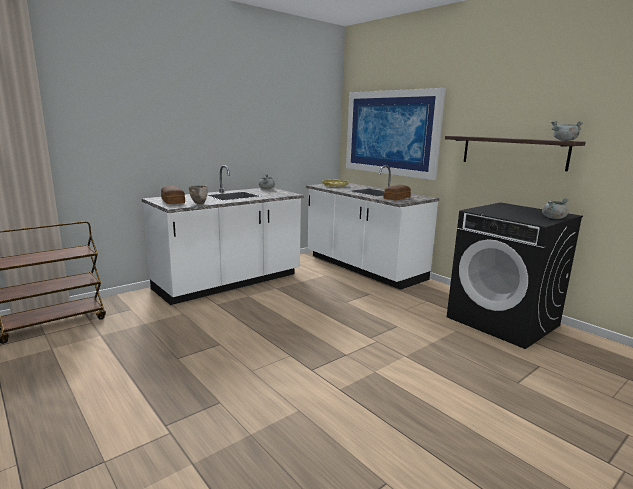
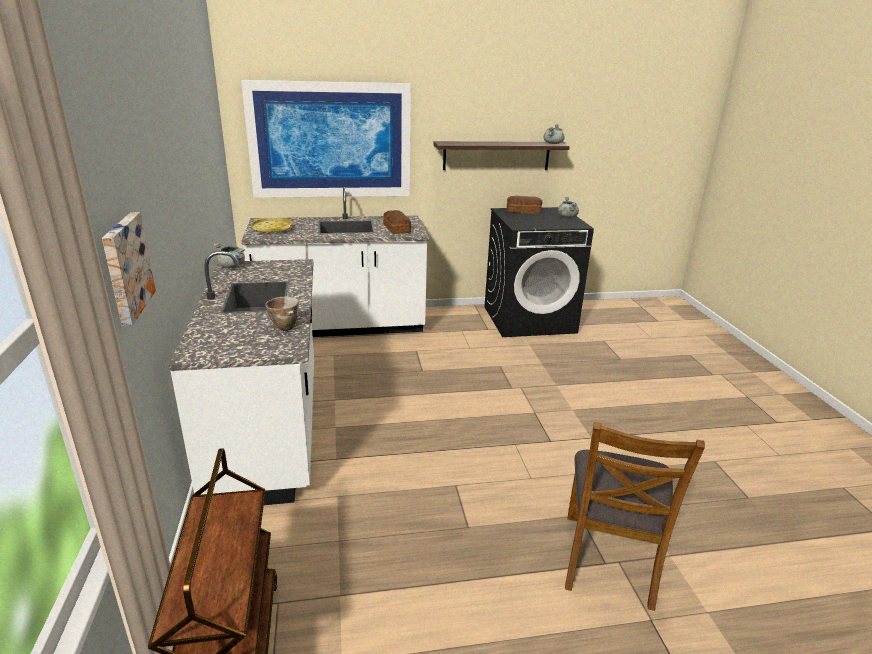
camera: 60 degrees left, 10 degrees up
(114, 137) = (125, 267): none -> picture
(171, 427) = (609, 559): none -> brown chair
(172, 201) = (243, 344): bread -> bread (524, 211)

